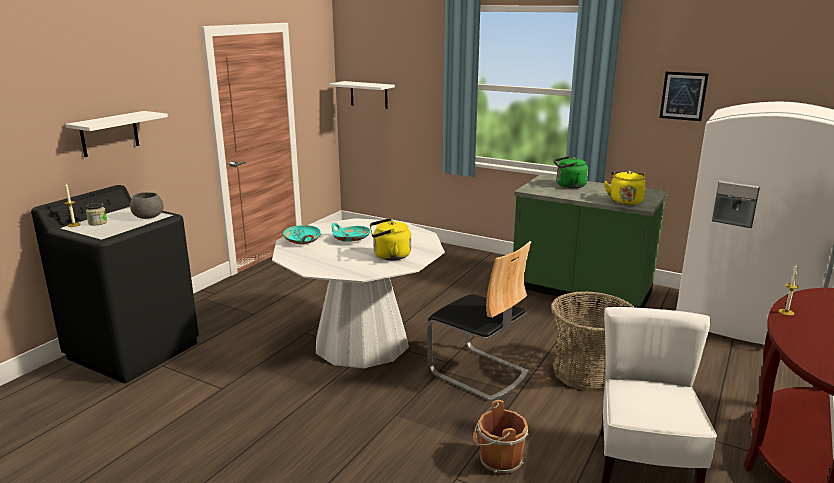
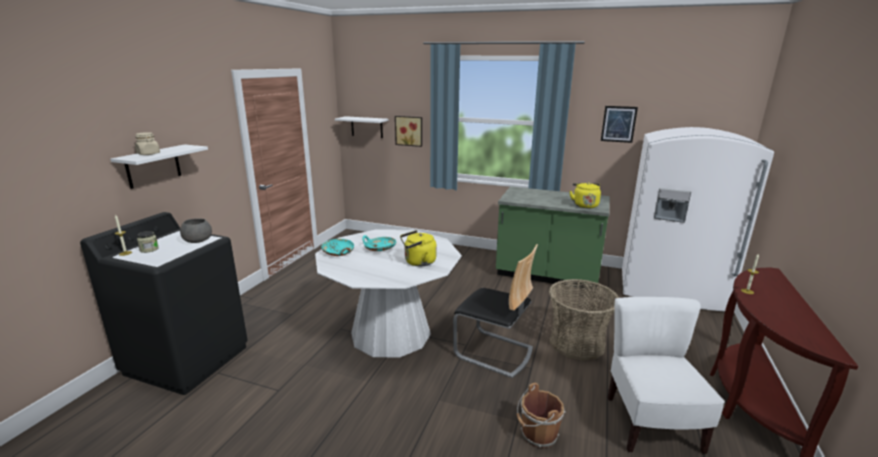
camera: 10 degrees left, 0 degrees up
(104, 120) = (148, 154): none -> beige jar
(419, 100) = (409, 131): none -> picture
(569, 186) = (536, 194): green kettle -> none

